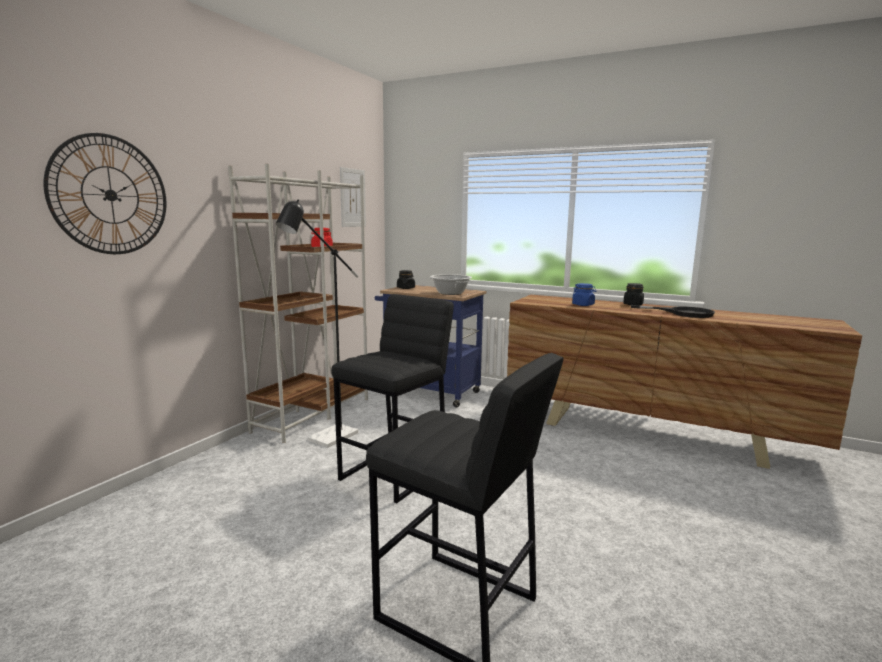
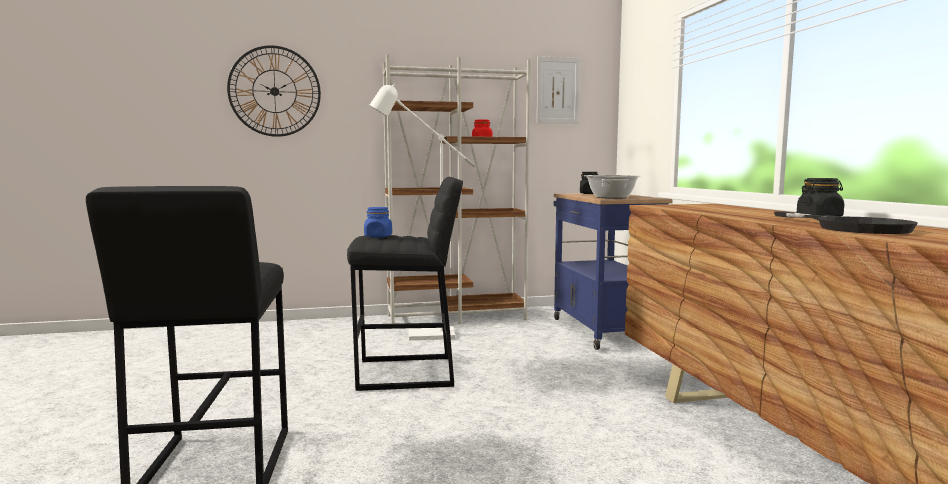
camera: 50 degrees right, 5 degrees down
(326, 439) = (421, 335): black floor lamp -> white floor lamp
(583, 305) = (721, 211): blue jar -> blue jar (378, 236)

